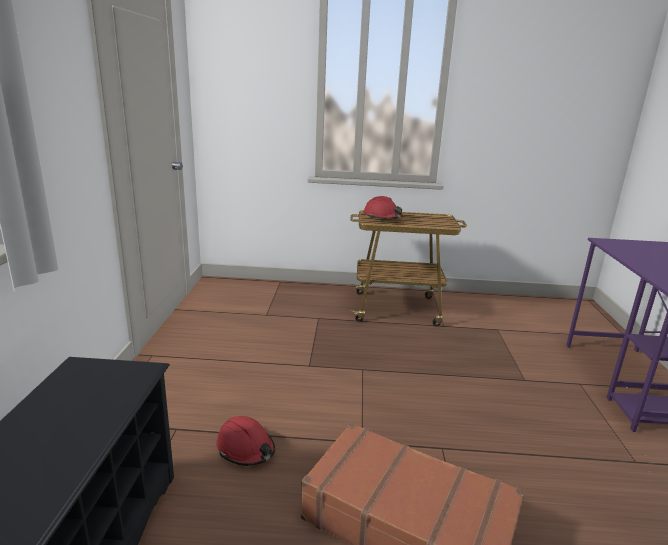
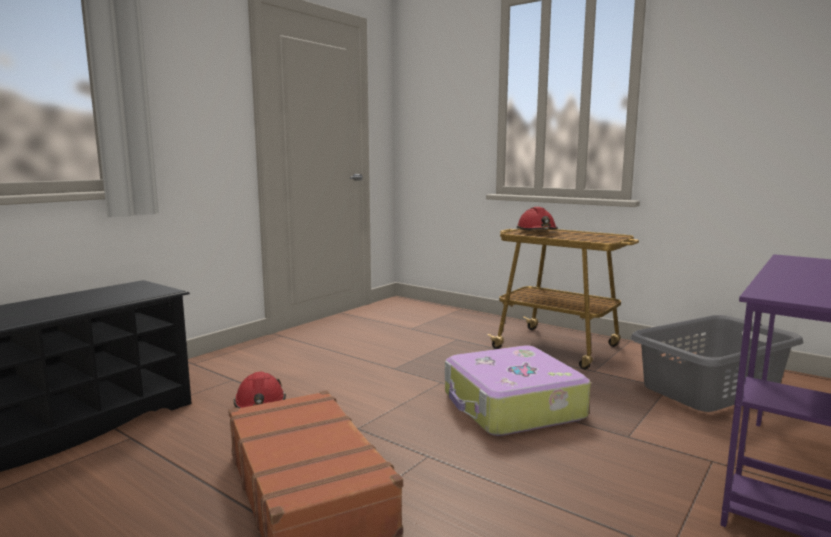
camera: 35 degrees right, 10 degrees down
(436, 378) = (511, 406): none -> suitcase
(518, 322) = (712, 388): none -> grey laundry basket

